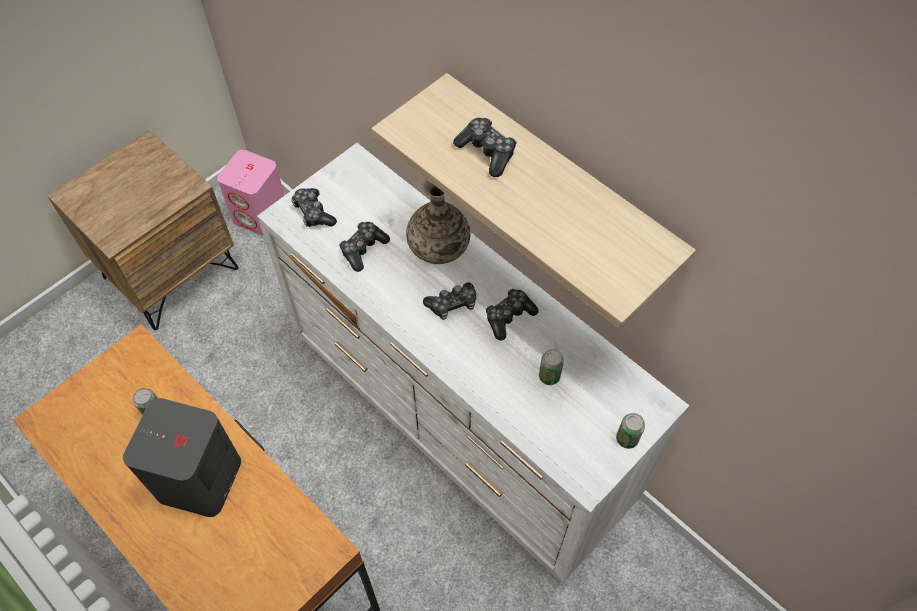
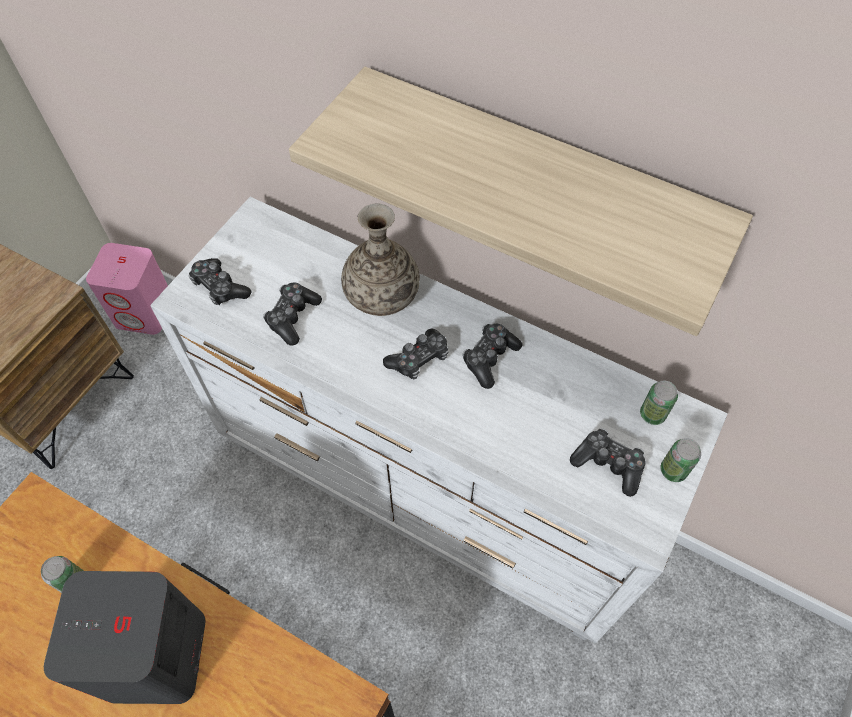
camera: 15 degrees left, 0 degrees up
(487, 152) = (449, 149): game controller -> game controller (608, 464)
(549, 376) = (559, 418): can -> can (652, 414)

